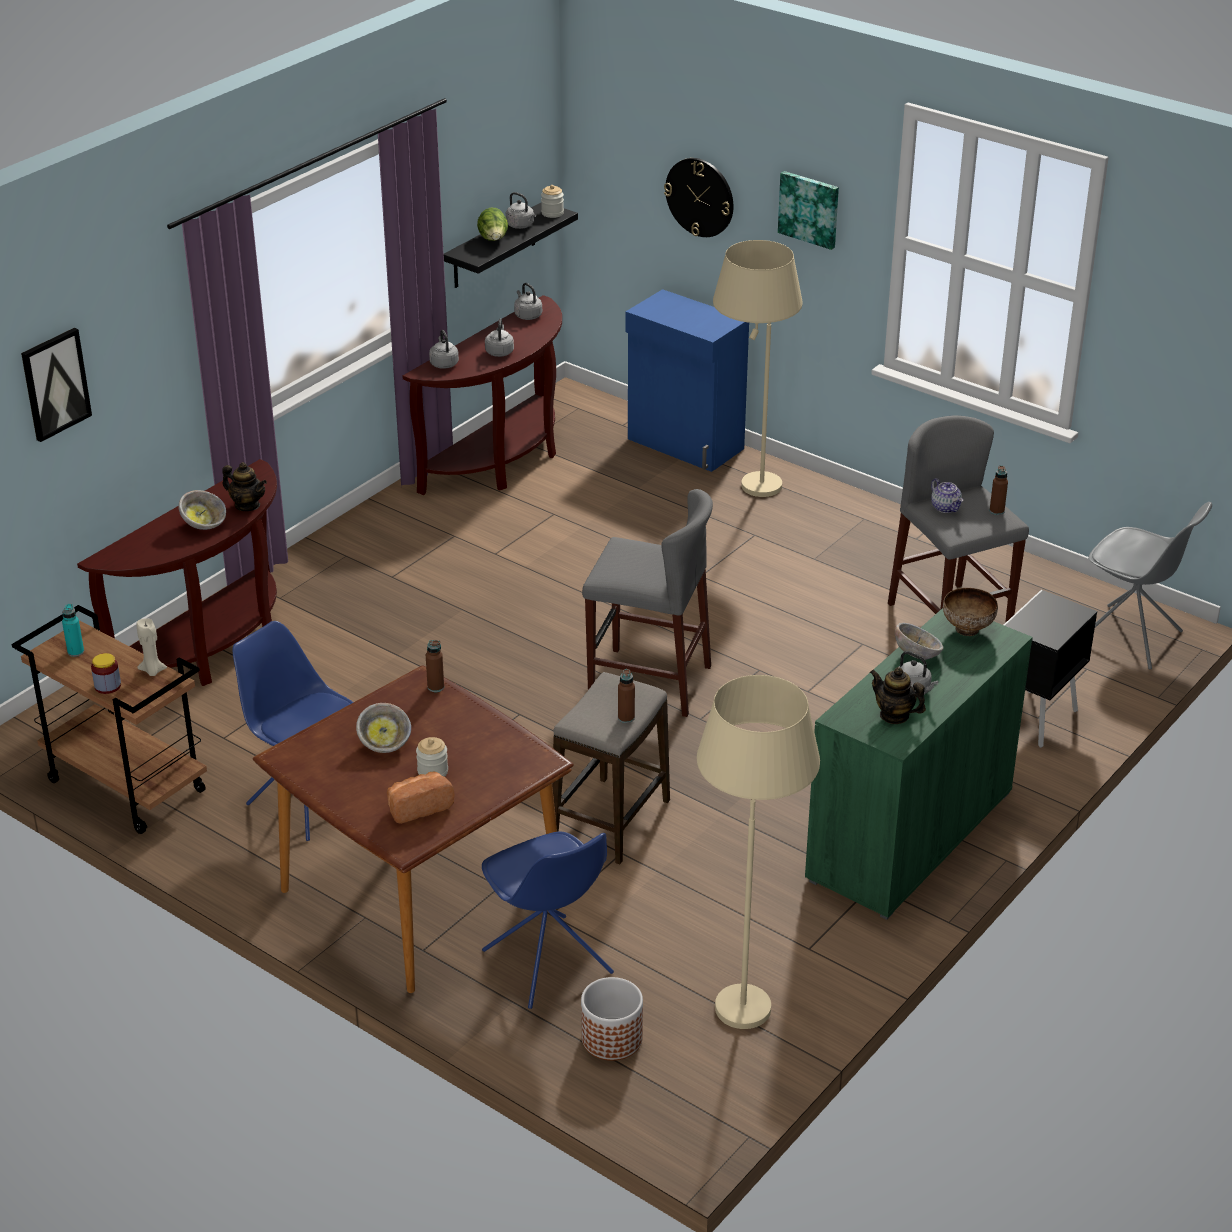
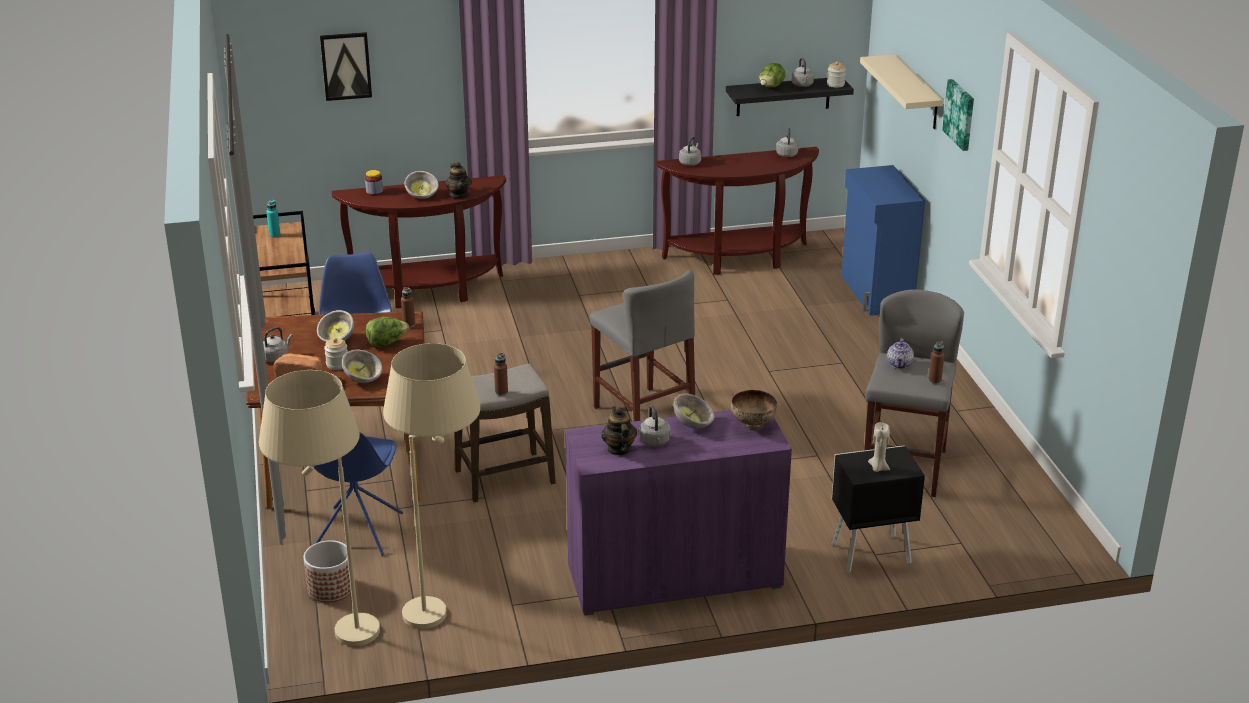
camera: 40 degrees right, 5 degrees down
(108, 686) = (263, 257): jar -> jar (374, 192)
(152, 671) = (294, 259): beige candle -> beige candle (878, 468)
(446, 720) = (387, 343): none -> lettuce
(488, 773) = (363, 379): none -> bowl
(499, 351) = (735, 168): grey kettle -> grey kettle (276, 357)
(700, 197) = (917, 93): wall clock -> beige shelf
(749, 496) = (874, 339): beige floor lamp -> beige floor lamp (332, 636)
(909, 835) = (674, 577): green cabinet -> purple cabinet
(1131, 638) = (1027, 540): grey chair -> none

